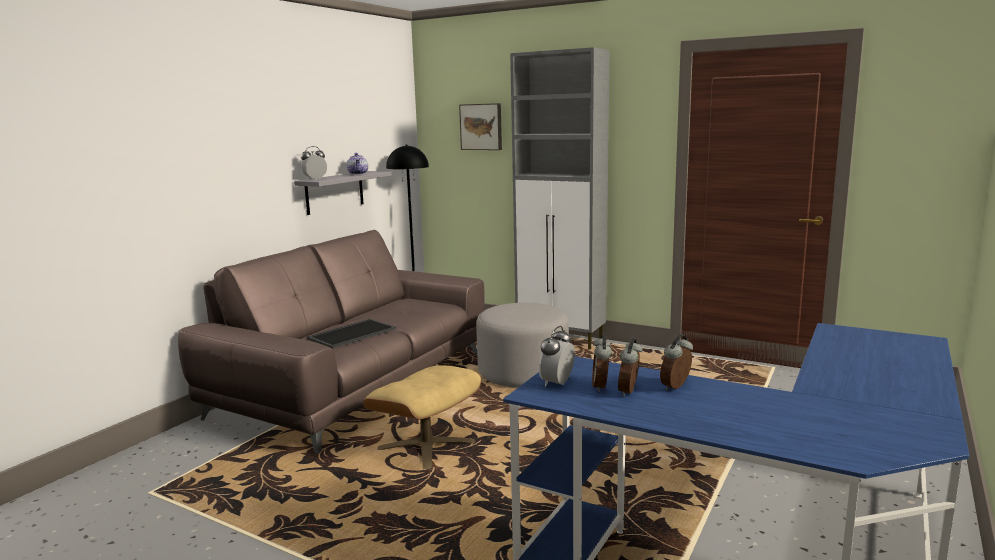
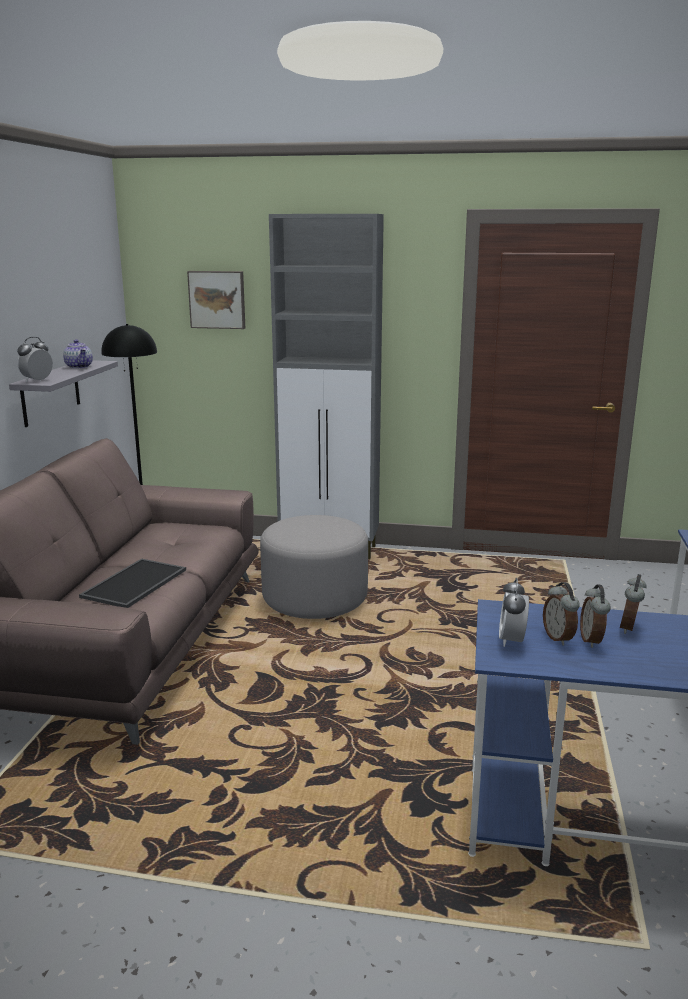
camera: 20 degrees left, 5 degrees up
(427, 446) = (265, 710): beige ottoman -> none

